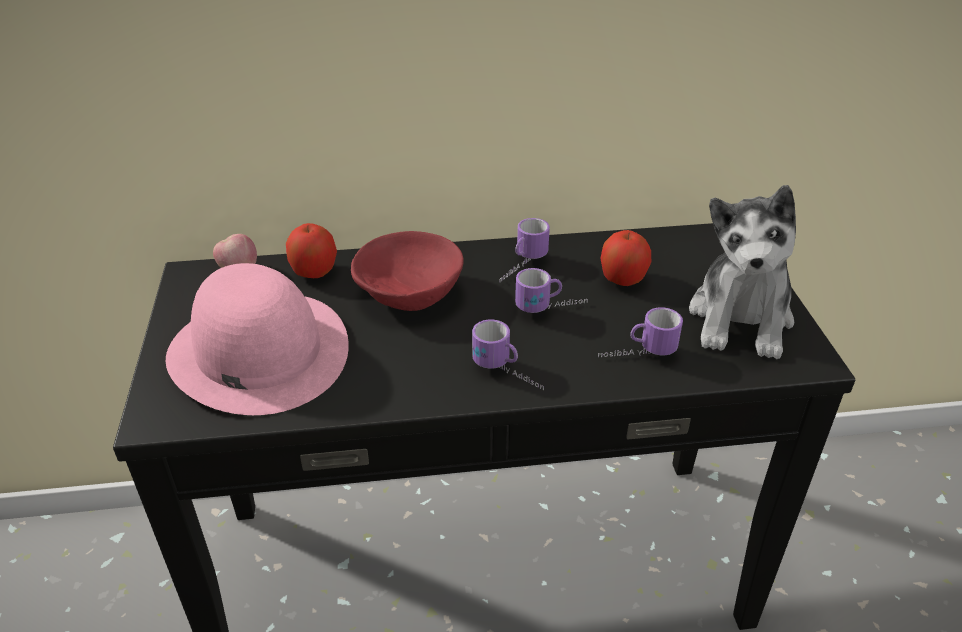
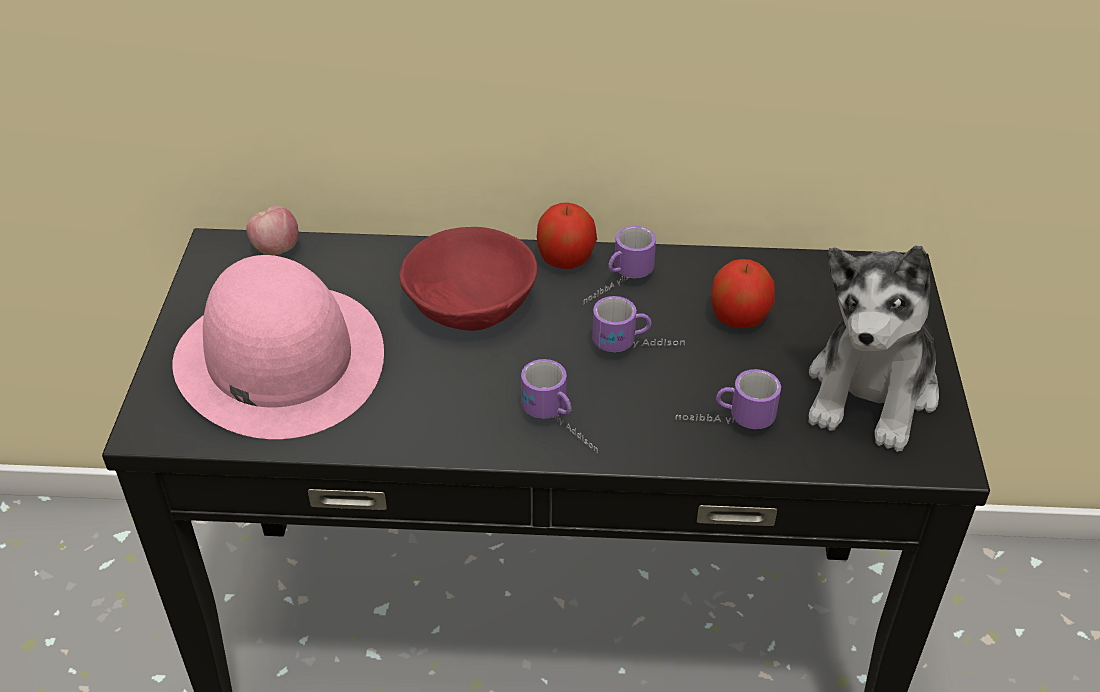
camera: 10 degrees right, 5 degrees up
(314, 272) = (364, 262): apple -> apple (566, 260)

